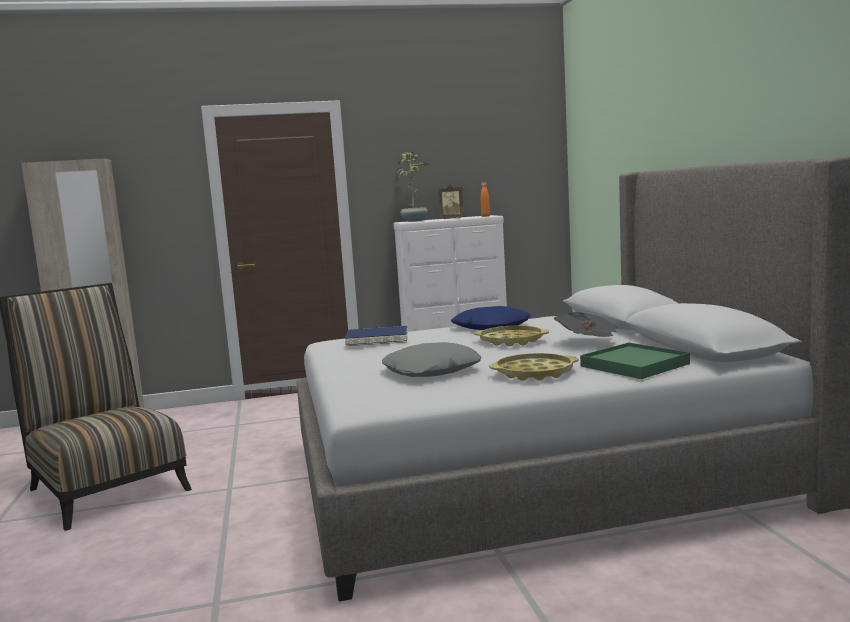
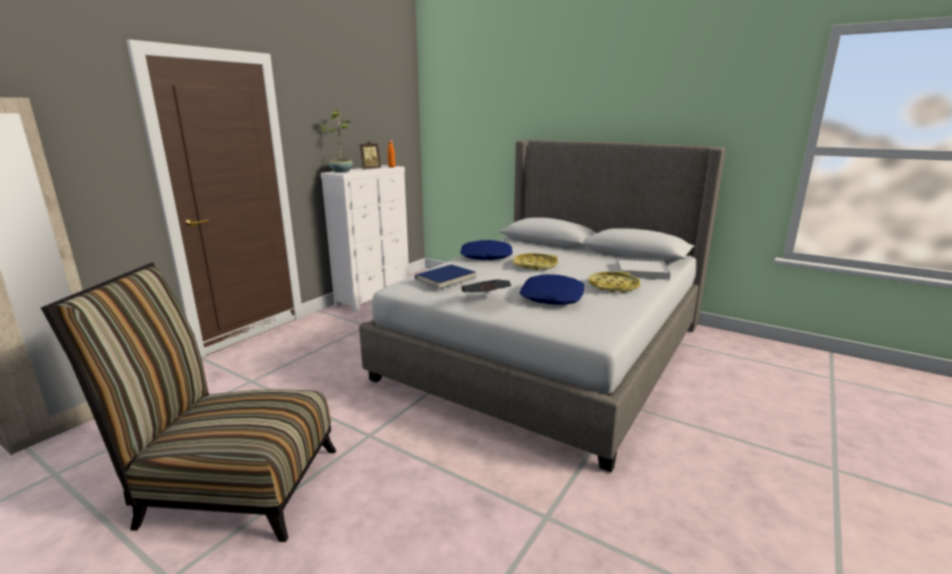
camera: 45 degrees left, 10 degrees up
(432, 371) = (552, 297): grey pillow -> blue pillow
(588, 342) = (577, 259): newspaper -> newspaper (485, 300)
(635, 365) = (642, 271): green tray -> white tray

